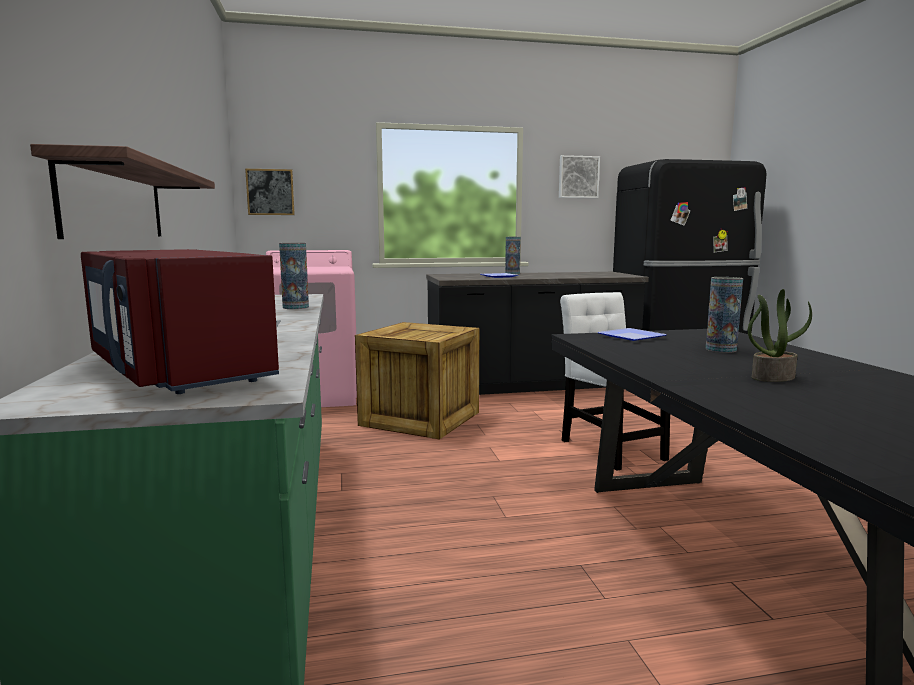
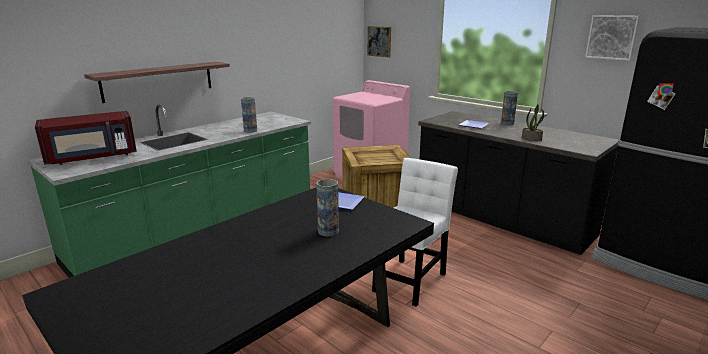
camera: 55 degrees right, 10 degrees up
(177, 371) = (92, 157): red microwave -> red microwave turned 135 degrees counterclockwise
(772, 377) = (246, 253): potted plant -> potted plant (531, 139)

